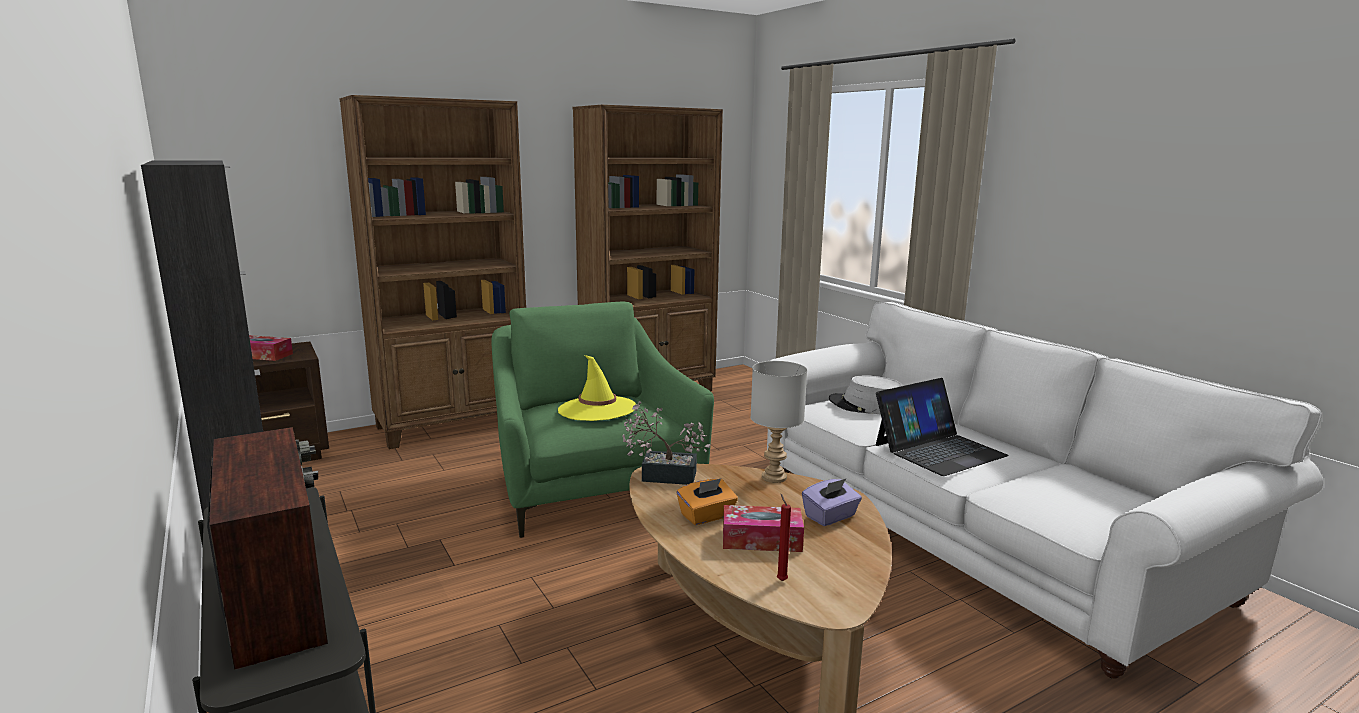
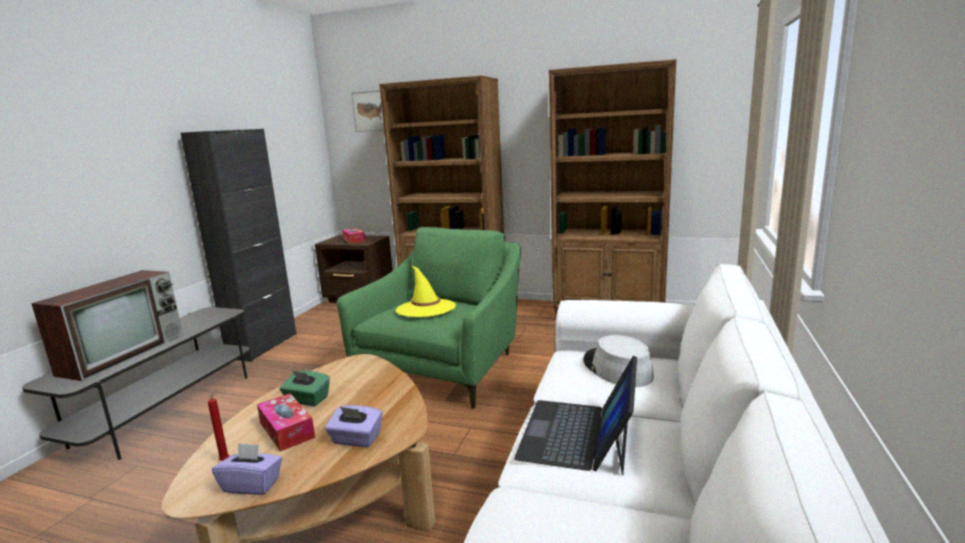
camera: 50 degrees right, 0 degrees up
(268, 133) = (370, 111): none -> picture
(662, 475) = (358, 363): potted plant -> none
(707, 516) = (307, 400): orange tissue box -> green tissue box
(773, 477) = (405, 394): grey table lamp -> none
(850, 576) = (252, 485): none -> purple tissue box
(938, 450) = (578, 434): laptop -> laptop turned 90 degrees clockwise

